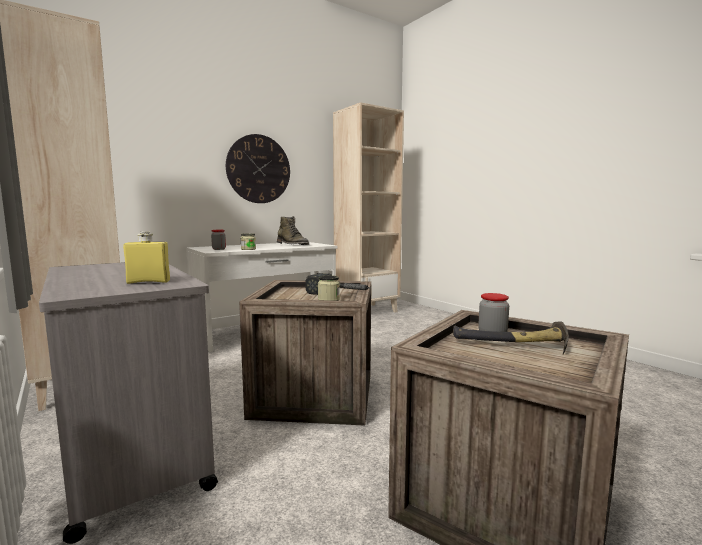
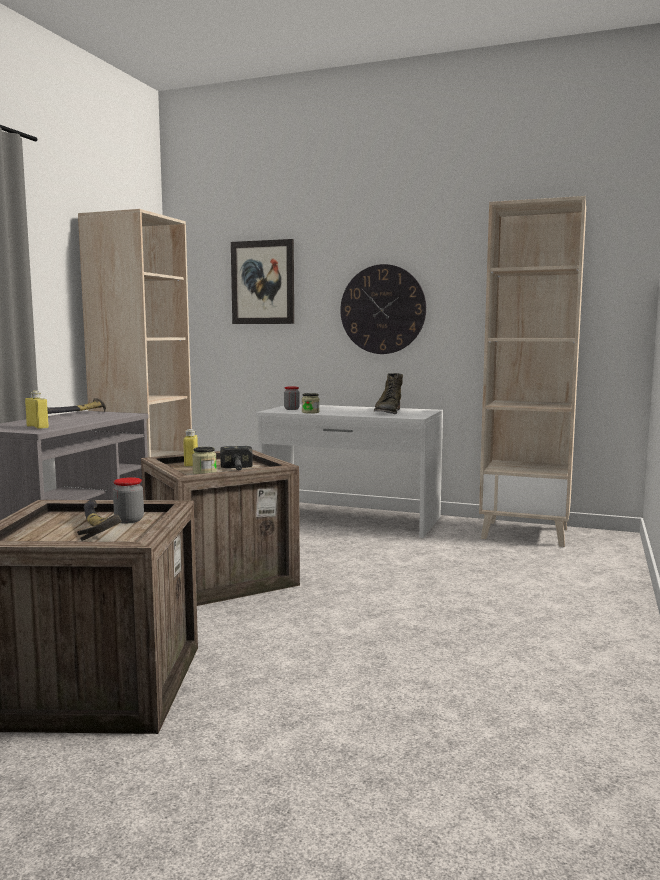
camera: 55 degrees right, 0 degrees up
(81, 269) = (79, 414): none -> hammer
(146, 135) = (263, 282): none -> picture
(282, 298) = (191, 464): none -> yellow bottle

